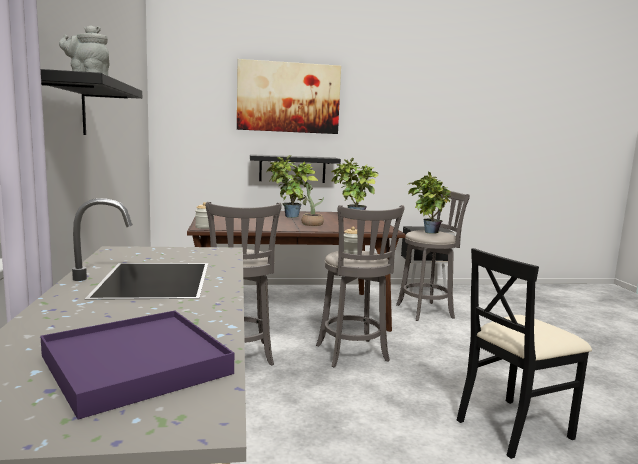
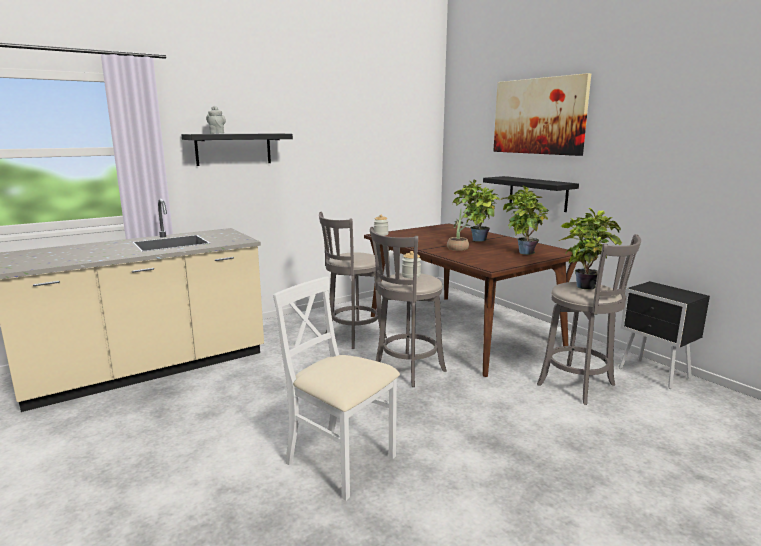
camera: 65 degrees right, 5 degrees up
(135, 365) = (54, 258): purple tray -> none
(513, 427) = (341, 462): black chair -> white chair

